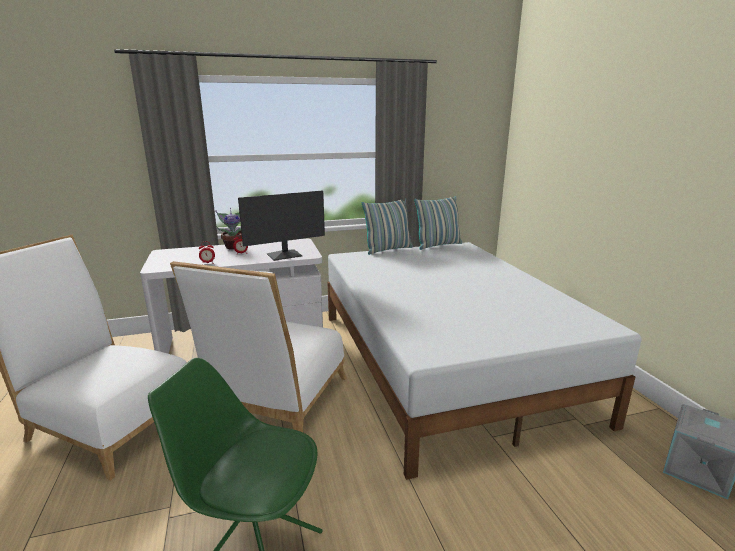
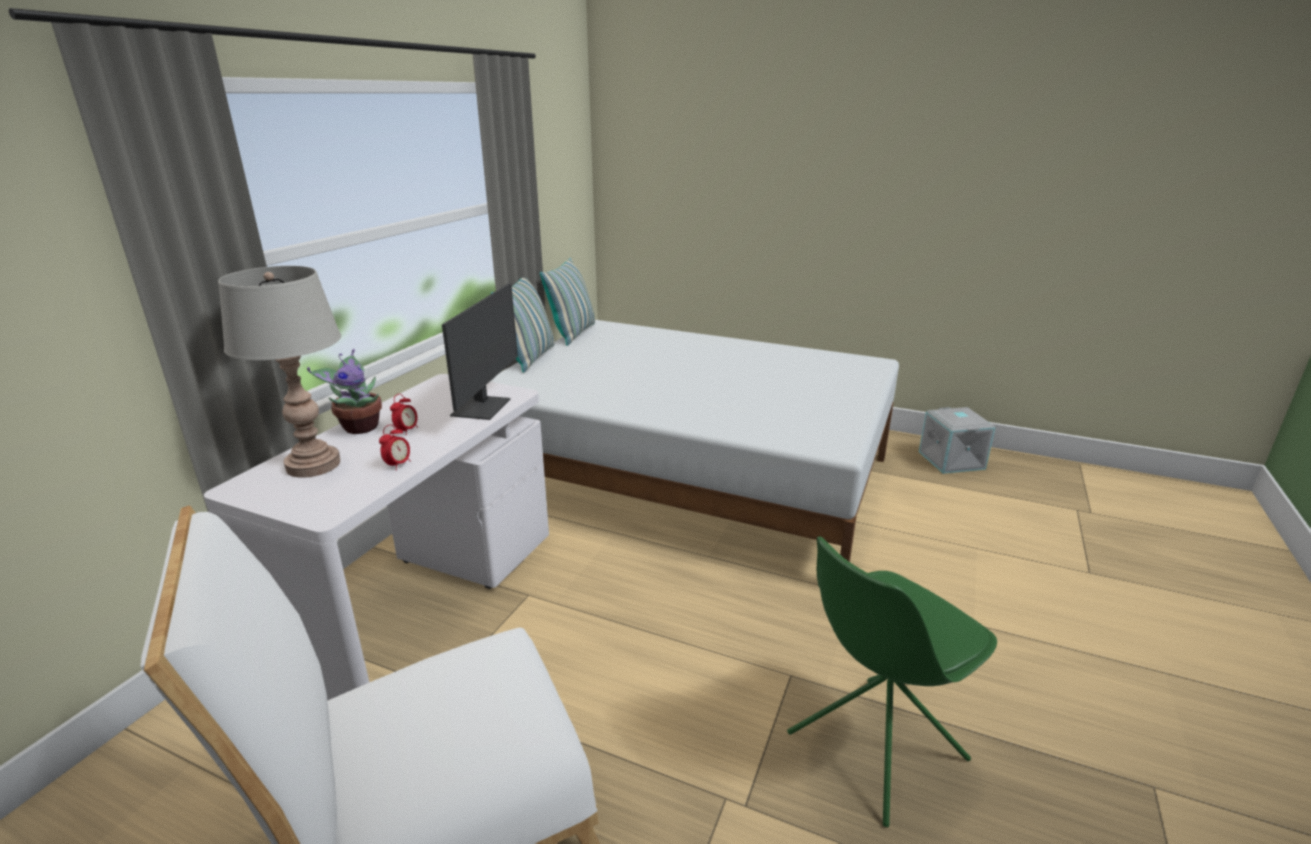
camera: 50 degrees left, 5 degrees up
(192, 253) = (313, 465): none -> grey table lamp
(277, 403) = (616, 623): white chair -> none

